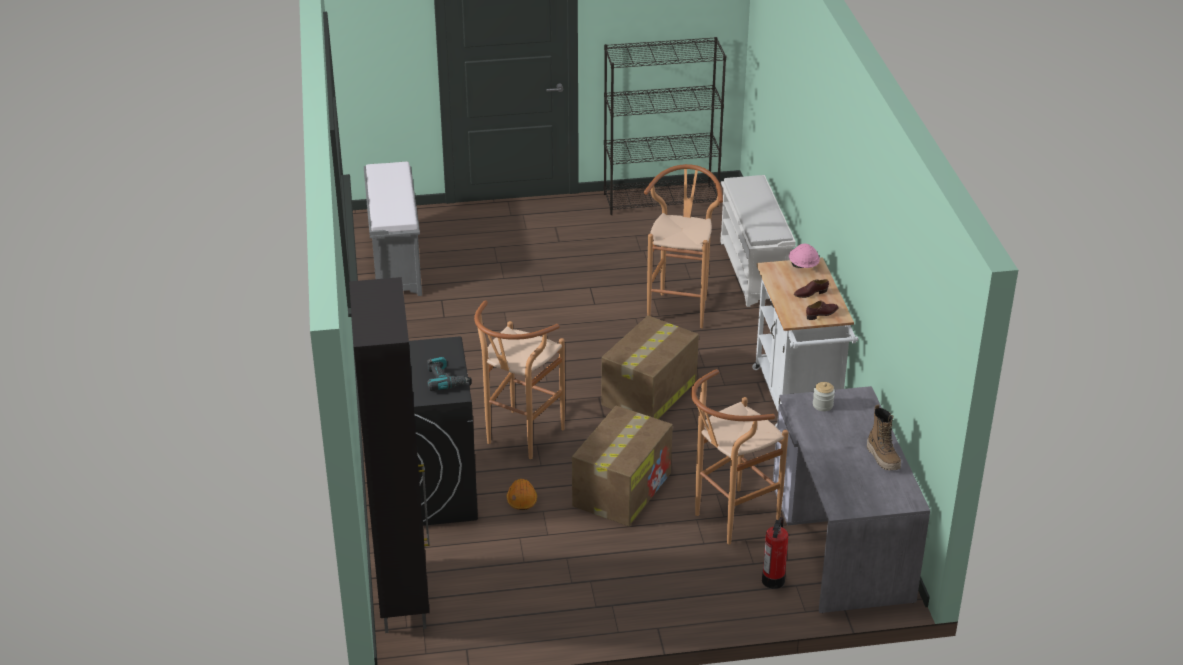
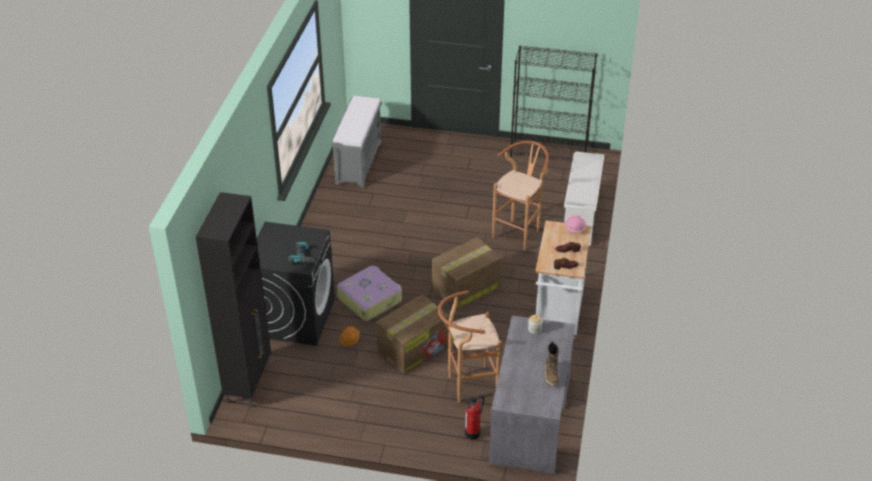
camera: 20 degrees right, 5 degrees up
(519, 439) = (370, 299): brown stool -> suitcase

